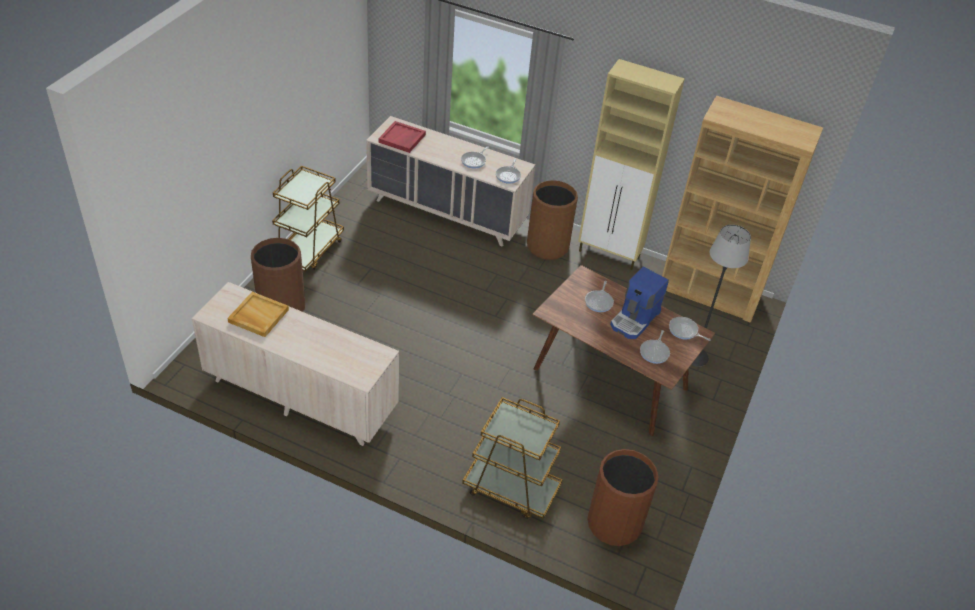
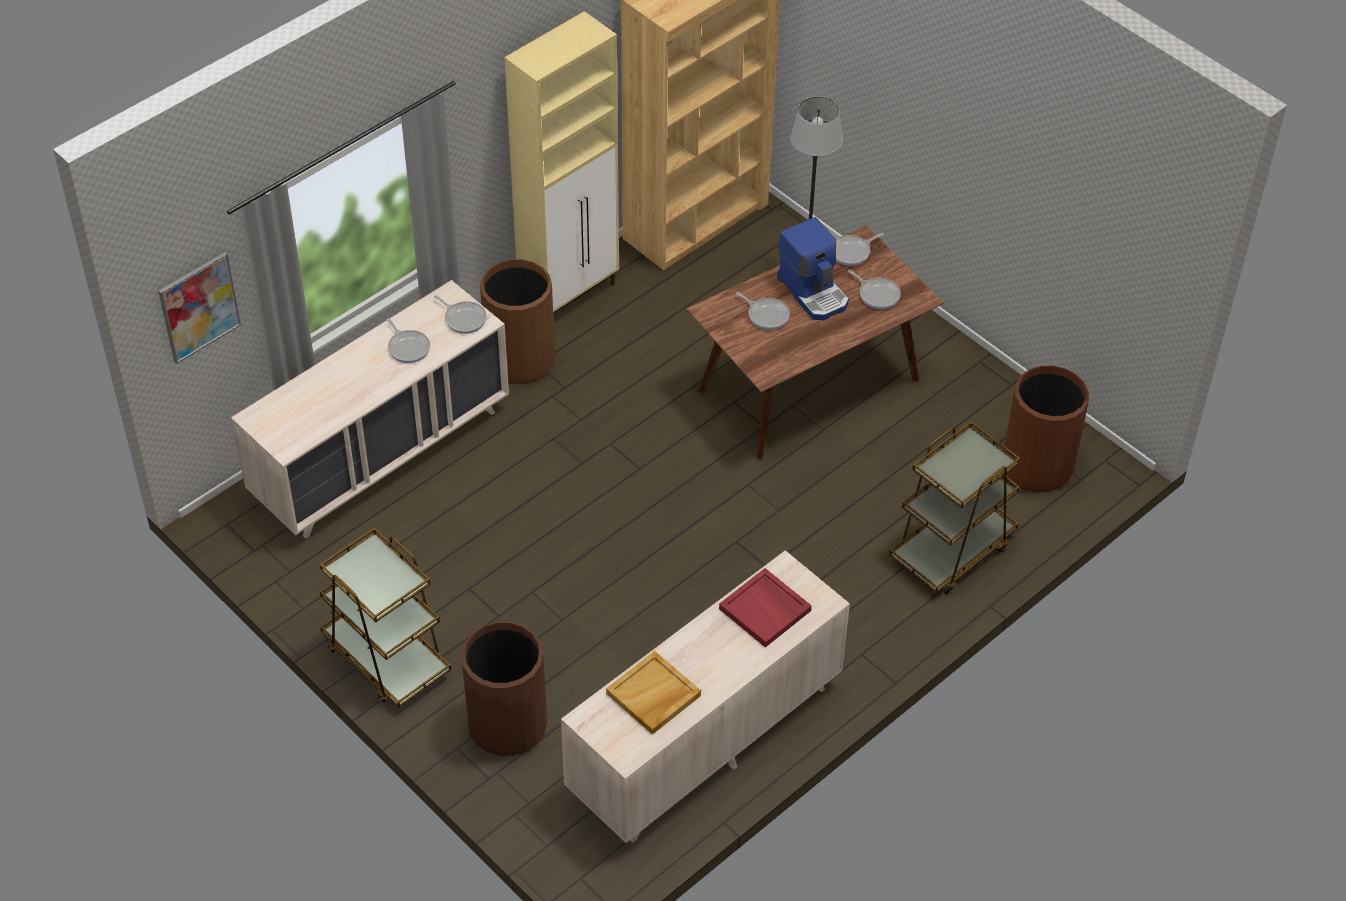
camera: 65 degrees left, 5 degrees up
(401, 43) = (199, 307): none -> picture
(402, 139) = (304, 419): red tray -> red tray (766, 610)

